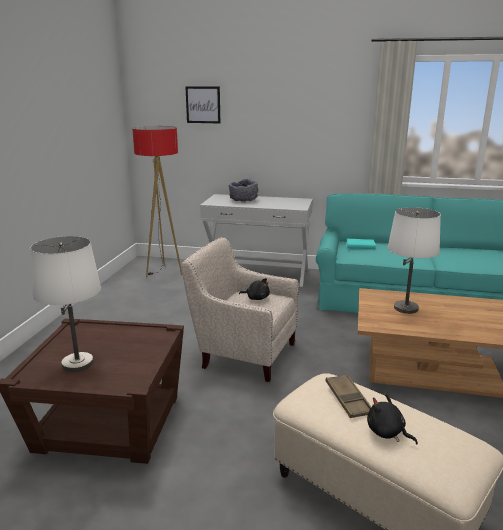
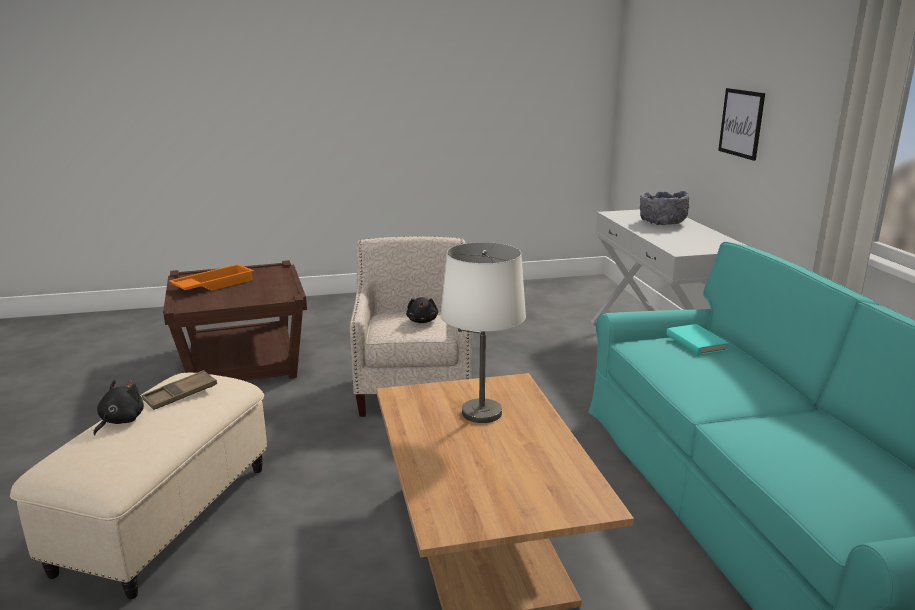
camera: 65 degrees right, 0 degrees up
(77, 363) = (213, 284): white table lamp -> orange tray
(164, 272) = (575, 298): floor lamp -> none
(203, 105) = (675, 66): picture -> picture (741, 123)

